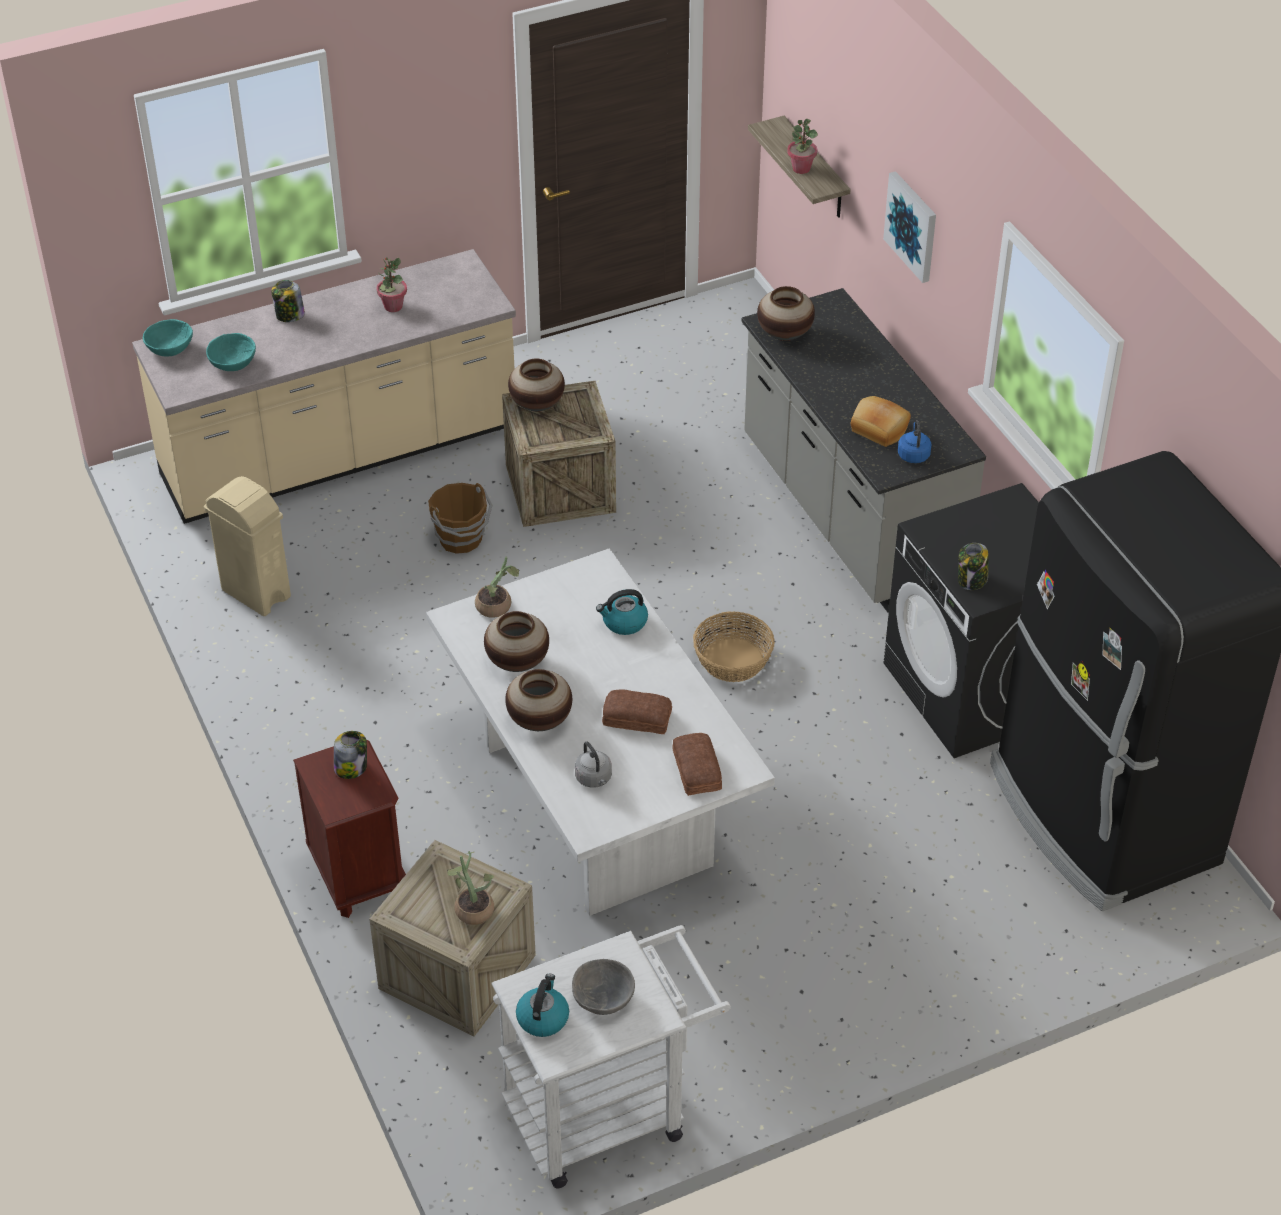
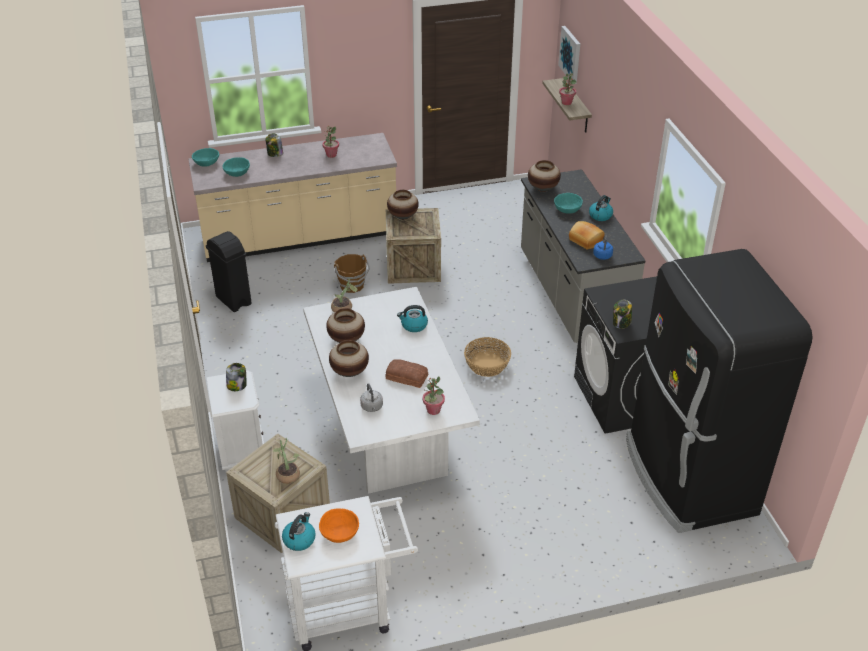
camera: 10 degrees right, 5 degrees down
(256, 593) = (233, 300): beige trash can -> black trash can
(358, 876) = (242, 454): brown nightstand -> white nightstand
(602, 997) = (339, 532): grey bowl -> orange bowl
(695, 770) = (433, 410): bread -> potted plant
(836, 372) = (567, 209): none -> turquoise bowl
(894, 377) = (600, 215): none -> kettle
(912, 226) = (620, 130): picture -> picture (570, 54)

